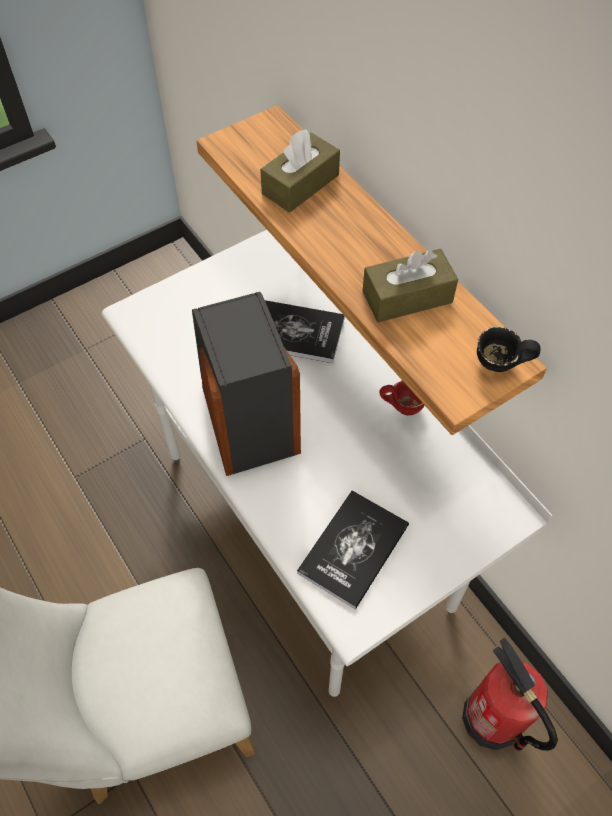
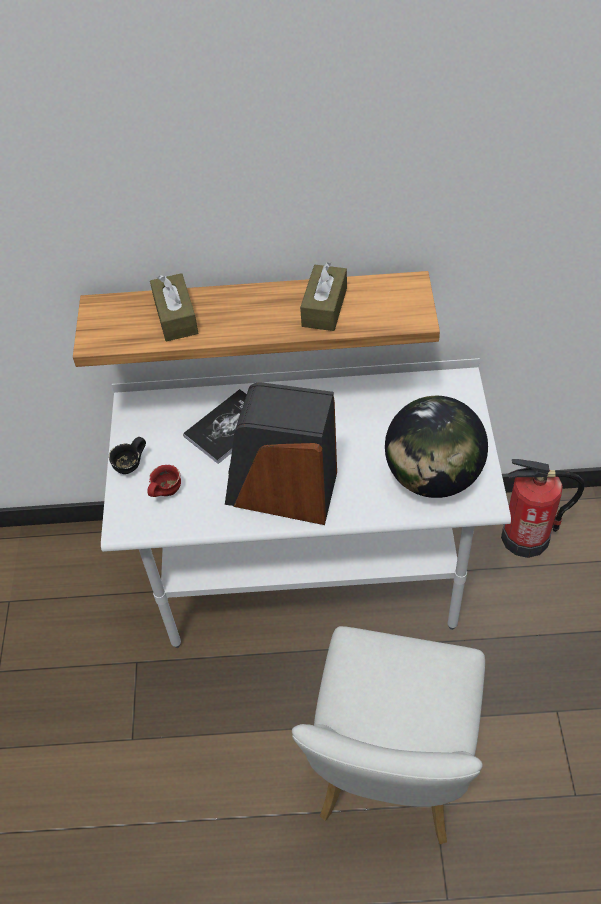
camera: 55 degrees left, 5 degrees down
(353, 549) = (432, 476): book -> globe
(403, 406) = (340, 395): red mug -> red mug (165, 492)
(498, 367) = (412, 291): black mug -> black mug (131, 468)

